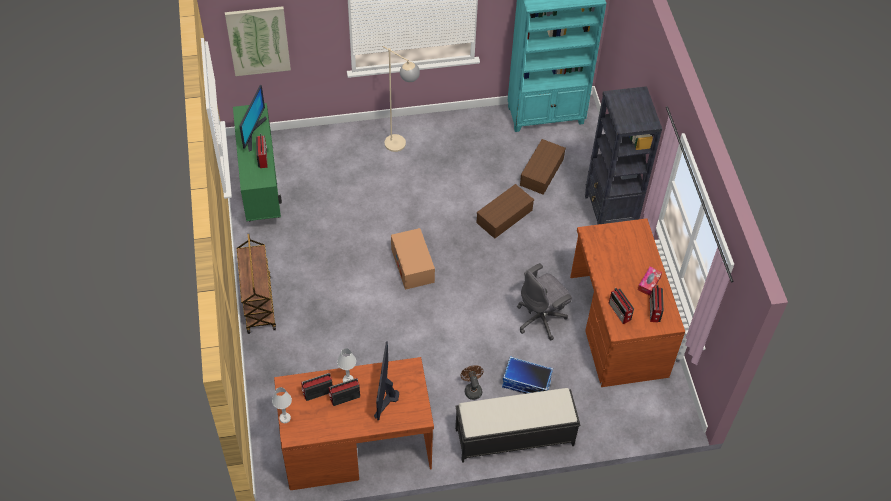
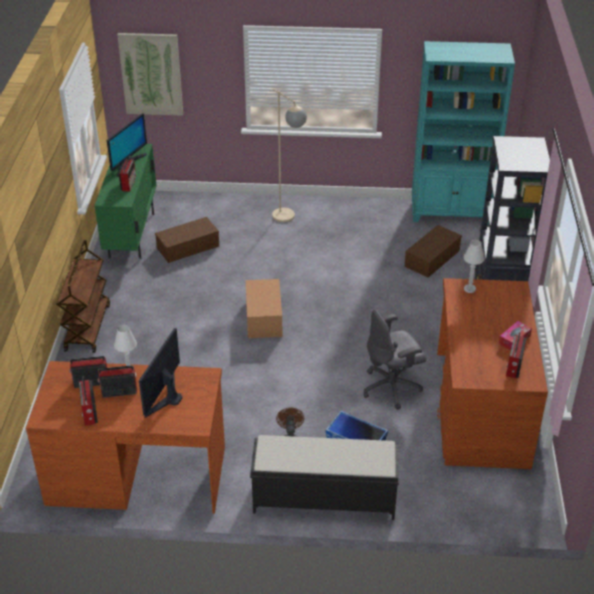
camera: 15 degrees right, 15 degrees down
(285, 418) = (43, 400): white table lamp -> white table lamp (469, 289)
(504, 215) = (379, 289): brown storage box -> brown storage box (188, 246)
(619, 312) = (471, 361): radio -> radio (89, 413)

